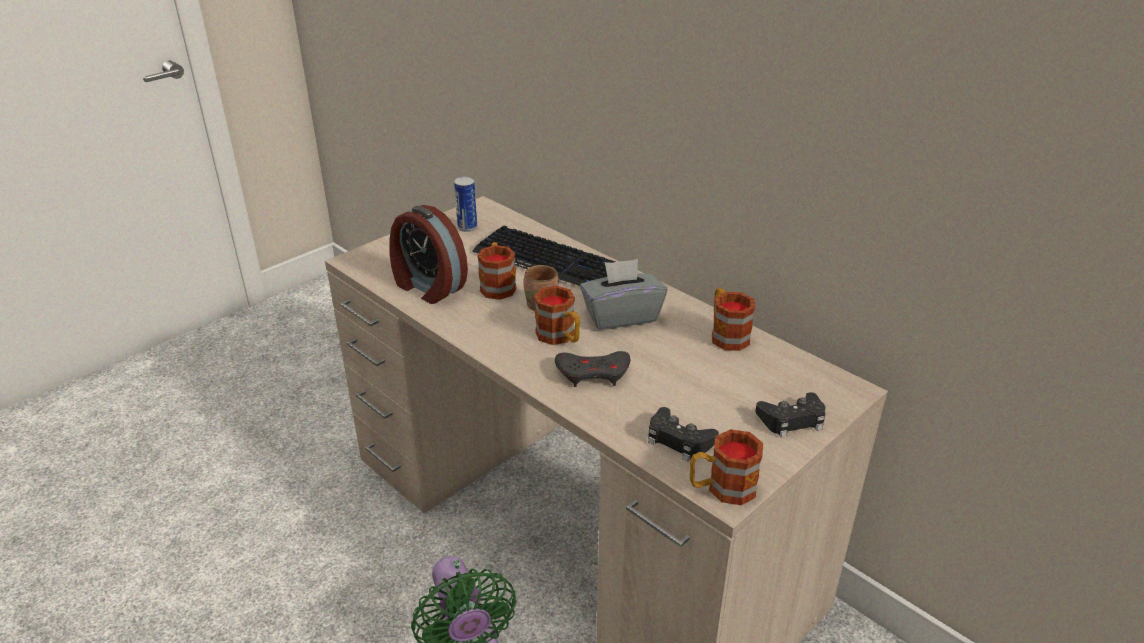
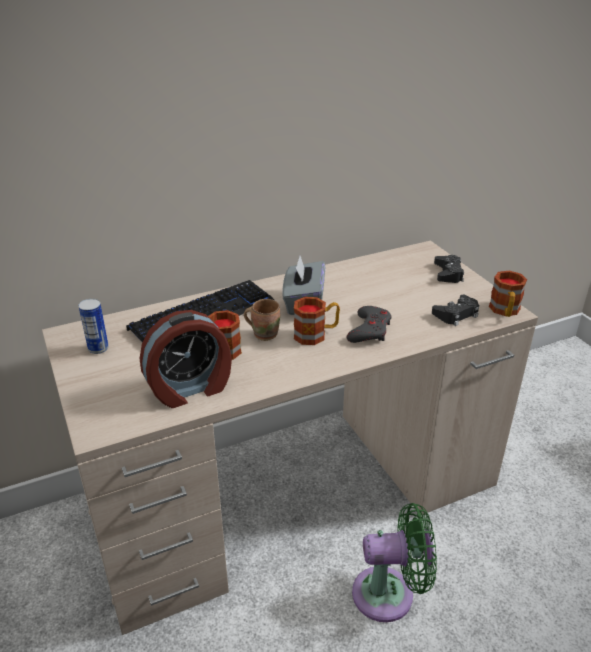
camera: 70 degrees left, 0 degrees up
(726, 334) = (350, 270): mug -> none

